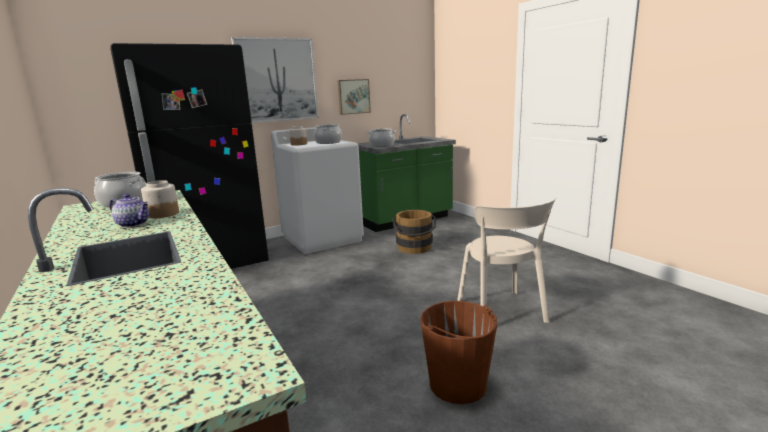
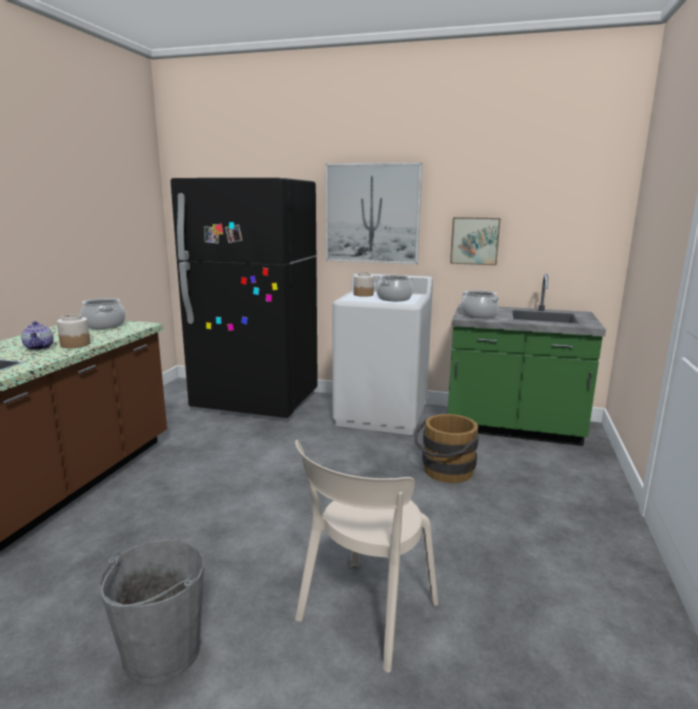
camera: 45 degrees right, 0 degrees up
(458, 385) = (161, 653): brown bucket -> grey bucket

